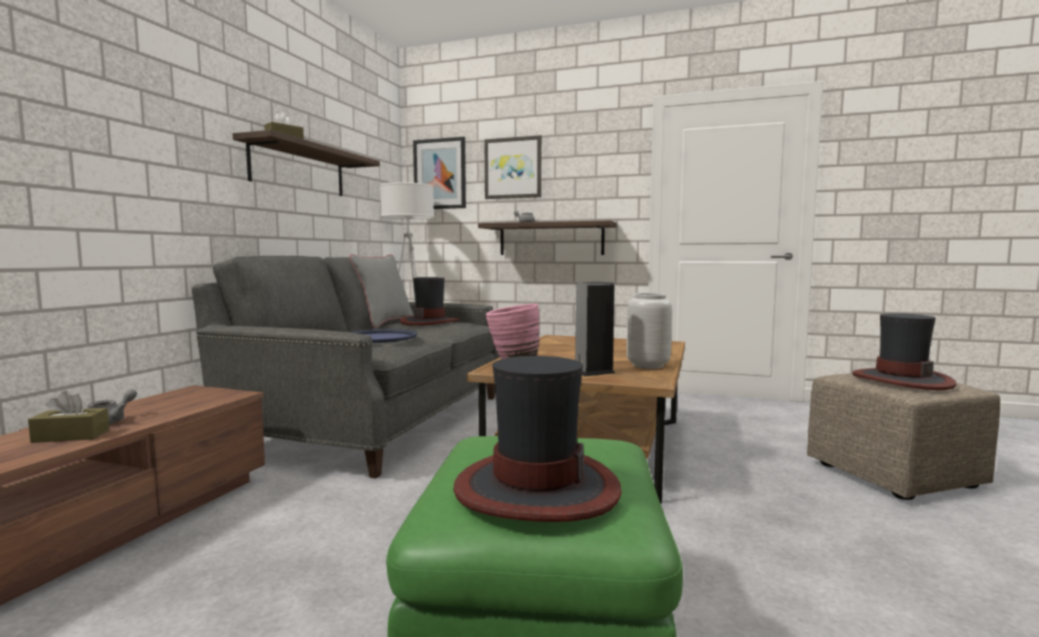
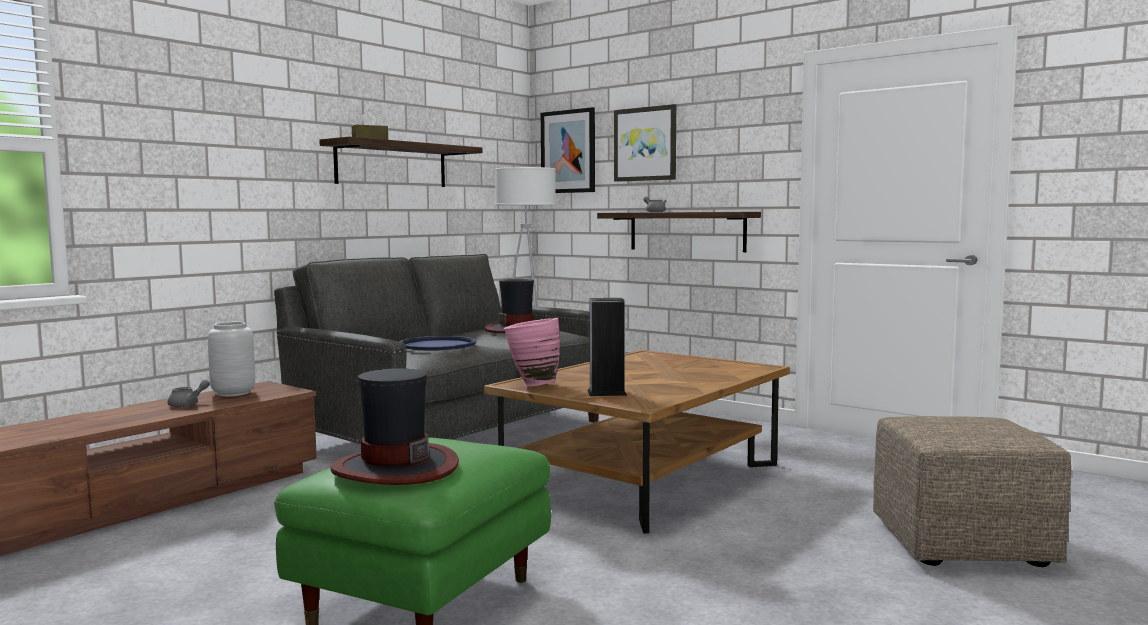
camera: 20 degrees right, 0 degrees up
(71, 436) = (157, 412): brown tissue box -> none
(384, 323) = (477, 328): grey pillow -> none
(647, 365) = (676, 390): grey vase -> grey vase (233, 393)
(901, 380) = (962, 427): hat -> none

